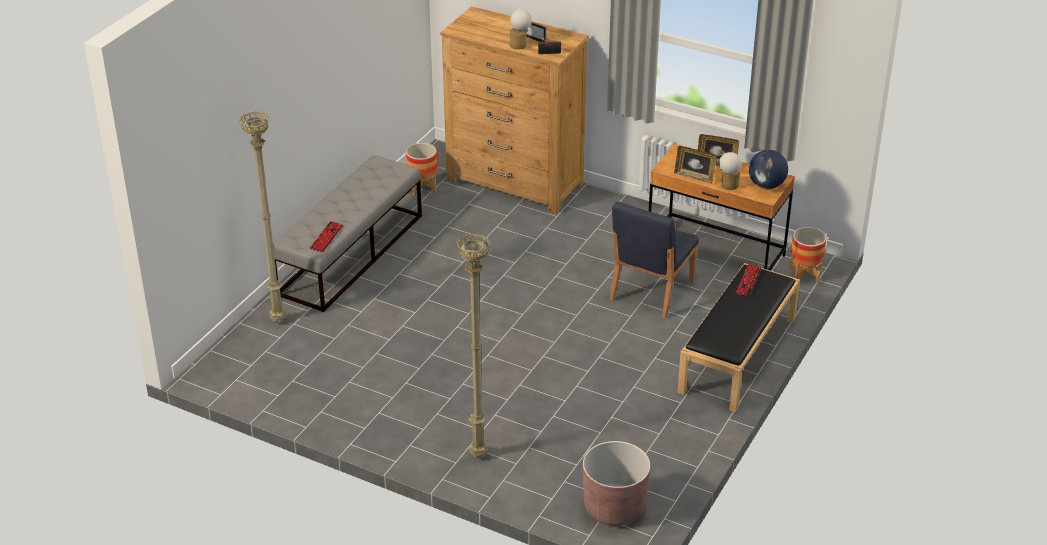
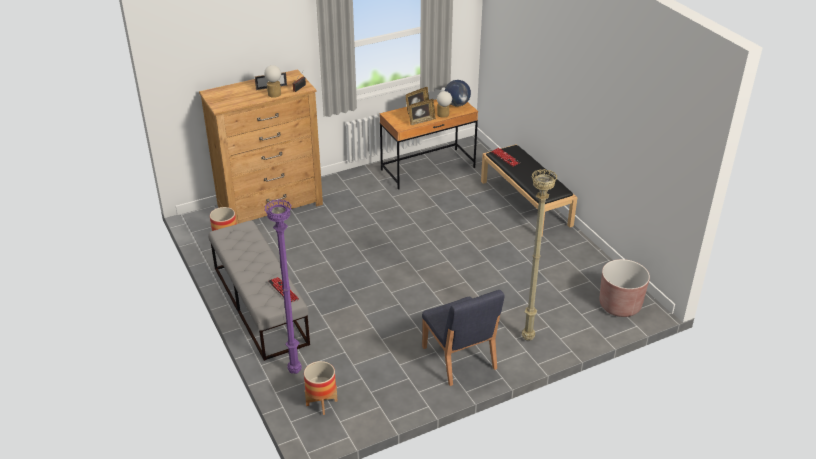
camera: 55 degrees left, 0 degrees up
(277, 321) = (295, 372): beige floor lamp -> purple floor lamp
(651, 291) = (438, 205): blue chair -> blue chair (459, 358)
(804, 275) = (479, 151): planter -> planter (322, 403)

